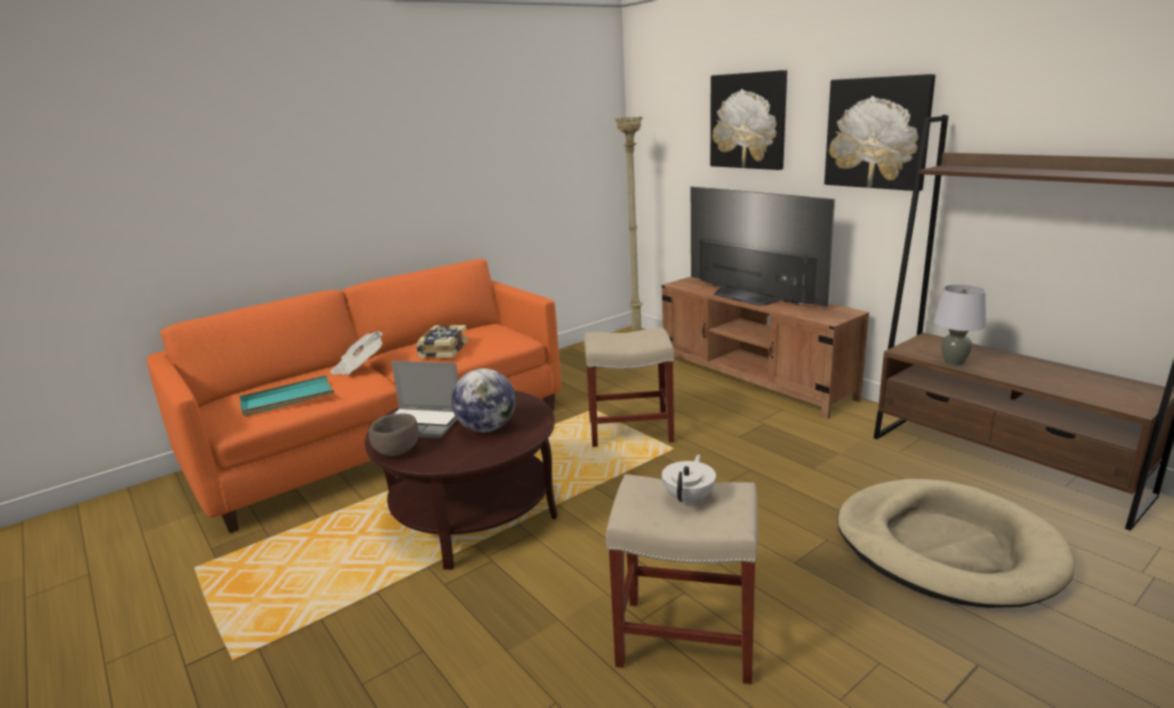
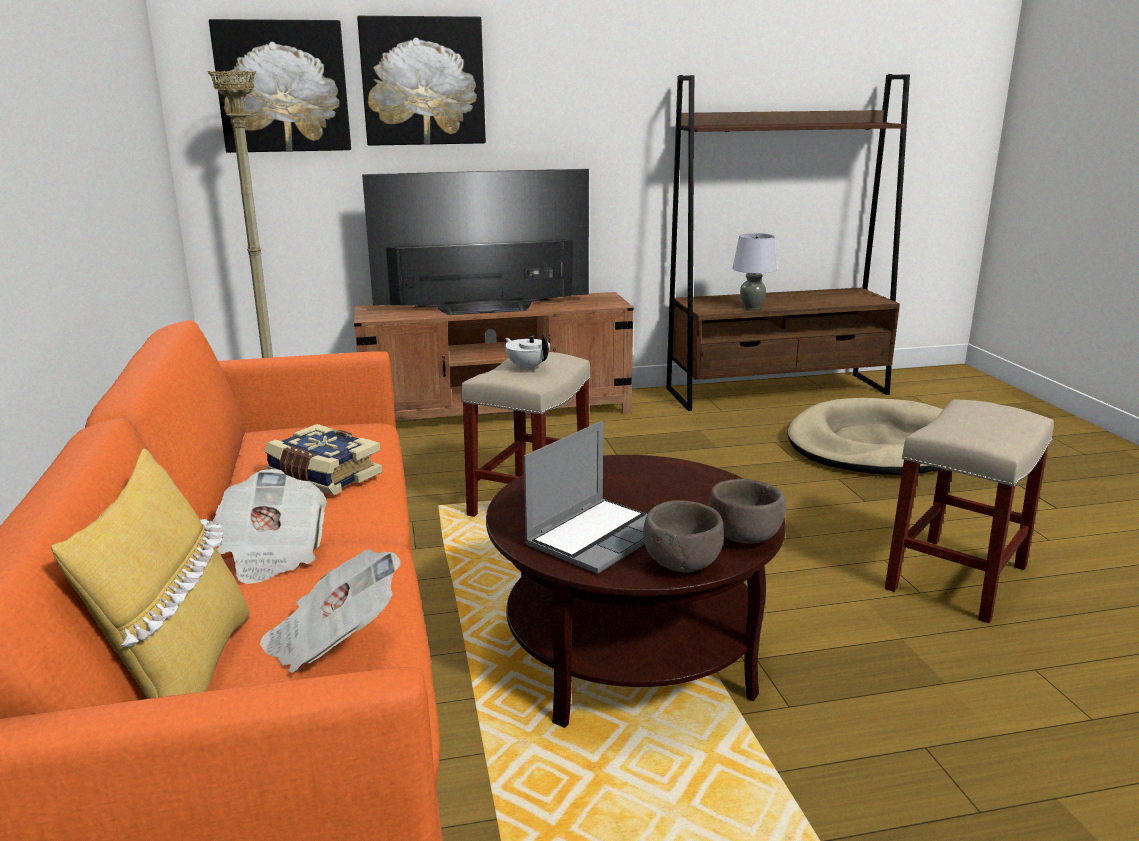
camera: 65 degrees left, 0 degrees up
(259, 387) = (182, 677): none -> yellow pillow
(287, 399) = (333, 640): turquoise tray -> newspaper
(441, 461) = (744, 538): none -> brown bowl
(486, 428) = (665, 497): globe -> none
(689, 498) = (980, 420): white teapot -> white teapot (527, 367)
(877, 133) = (602, 95): picture -> picture (283, 87)

